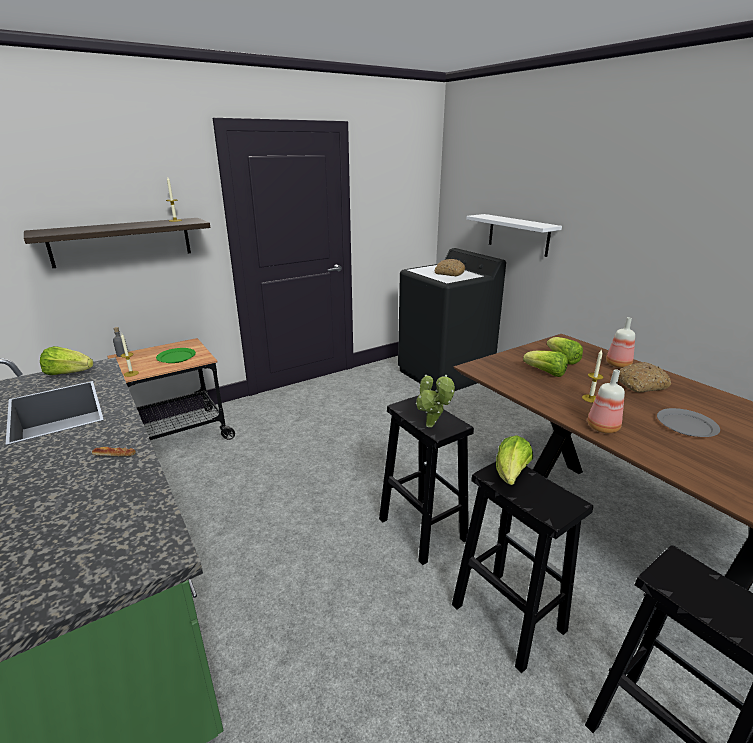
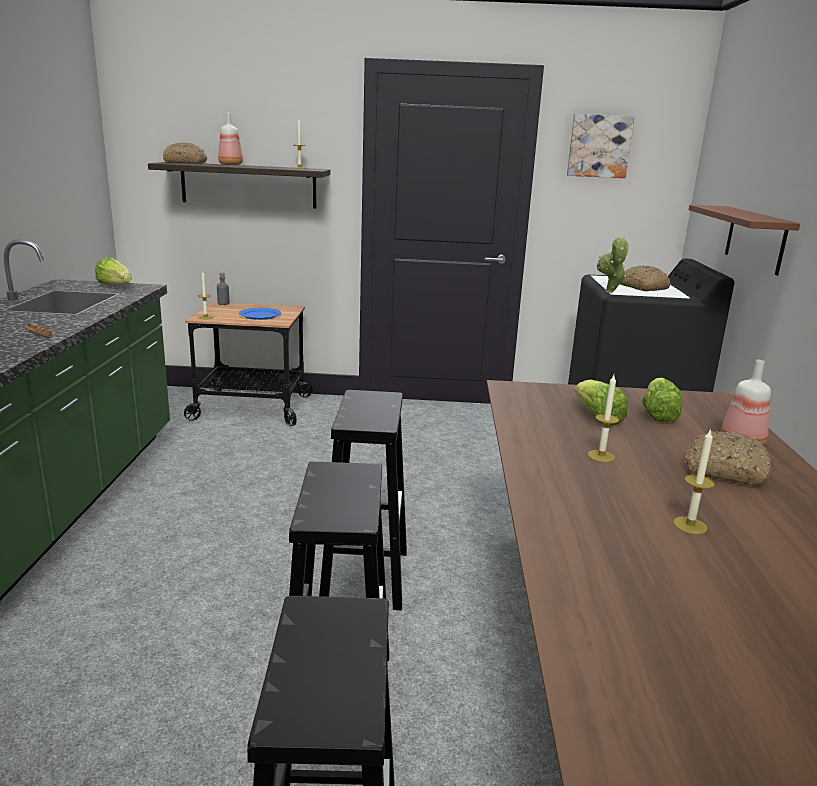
camera: 35 degrees right, 5 degrees down
(58, 230) = (185, 163): none -> bread
(176, 357) = (260, 315): green plate -> blue plate
(387, 178) = (599, 146): none -> picture
(431, 426) = (353, 417): potted plant -> potted plant (610, 292)
(511, 475) = (344, 477): lettuce -> none
(518, 235) = (755, 239): white shelf -> brown shelf
(601, 428) = (544, 482): bottle -> bottle (230, 165)
(686, 425) = (690, 525): grey plate -> candle

